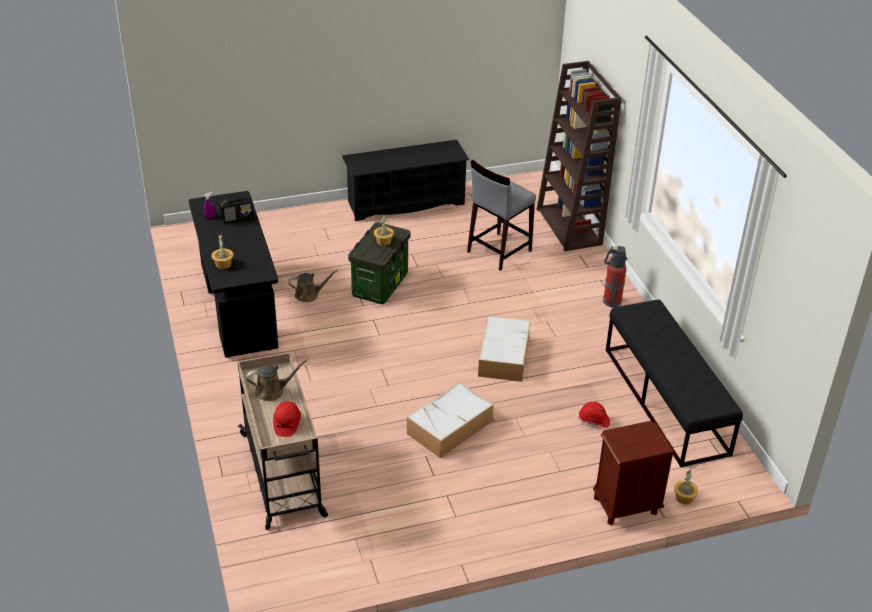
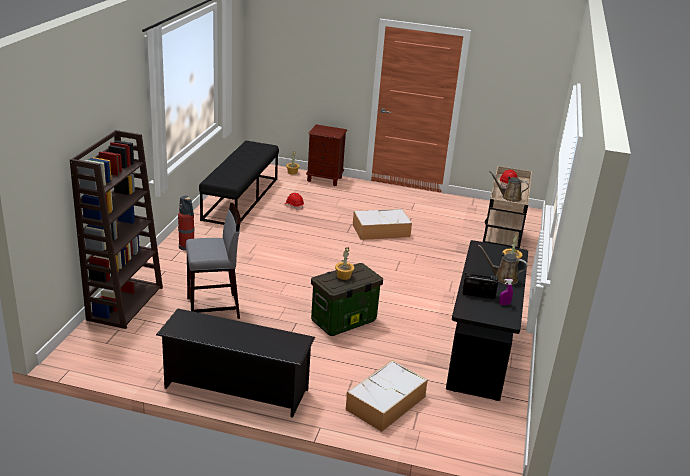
camera: 150 degrees left, 10 degrees down
(309, 295) = (411, 336): brown watering can -> brown watering can (503, 278)
(503, 355) = (304, 248): storage box -> storage box (385, 403)

